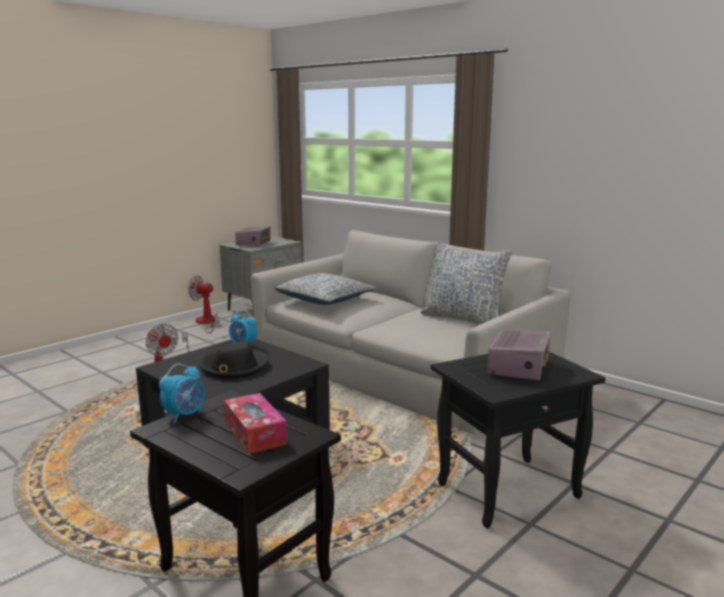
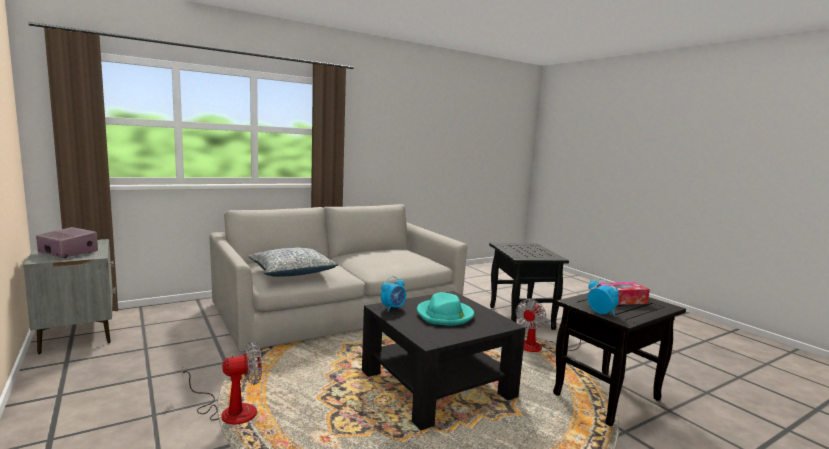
camera: 75 degrees left, 5 degrees down
(207, 322) = (68, 372): fan -> fan (538, 347)
(234, 367) = (445, 315): black hat -> turquoise hat
(463, 318) = (386, 251): pillow -> none
(519, 368) = (524, 250): radio -> none

